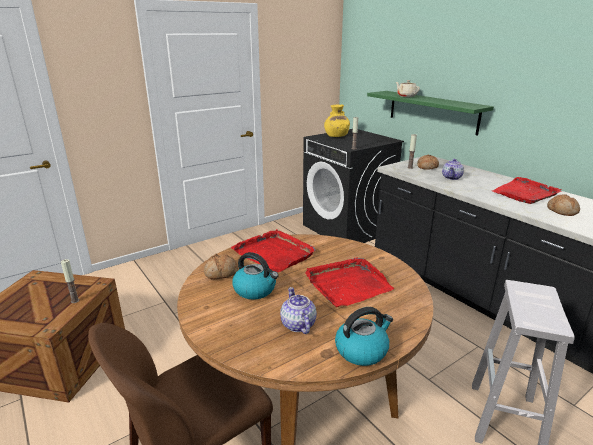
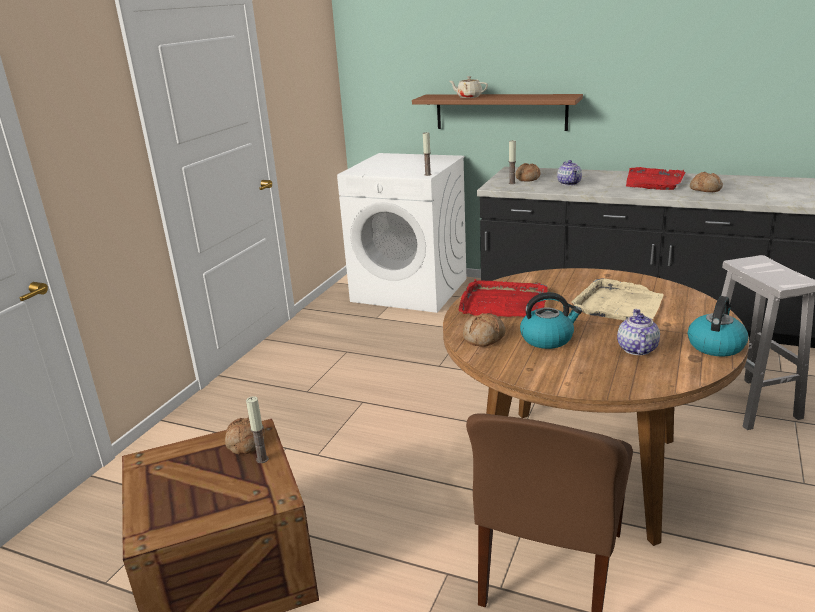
camera: 30 degrees left, 0 degrees up
(83, 287) = (245, 442): none -> bread
(298, 325) = (636, 349): teapot -> teapot turned 60 degrees clockwise
(336, 136) = (376, 165): yellow vase -> none
(347, 228) = (410, 290): black washing machine -> white washing machine
(347, 284) = (619, 305): red tray -> beige tray
(432, 111) = (500, 112): green shelf -> brown shelf

